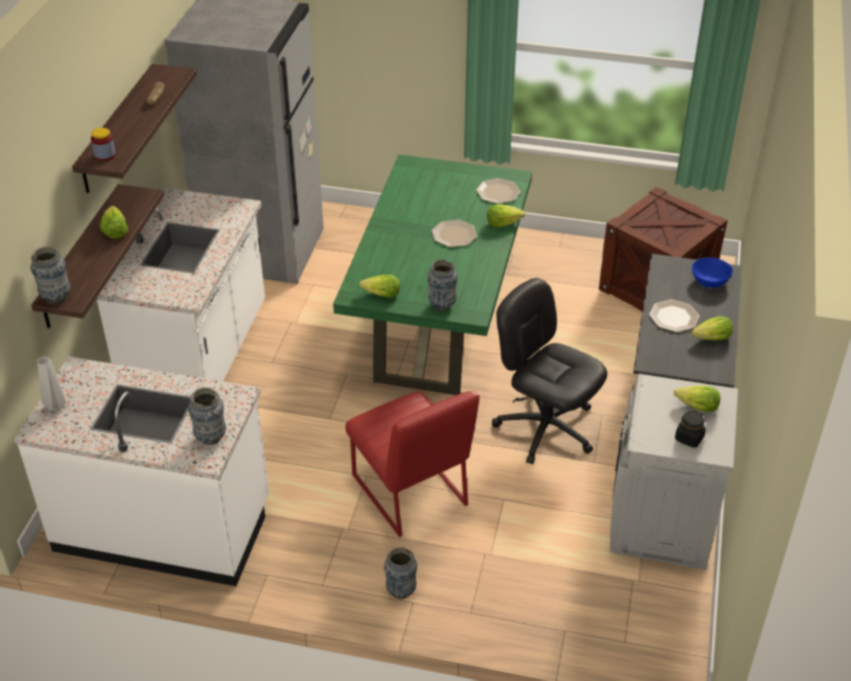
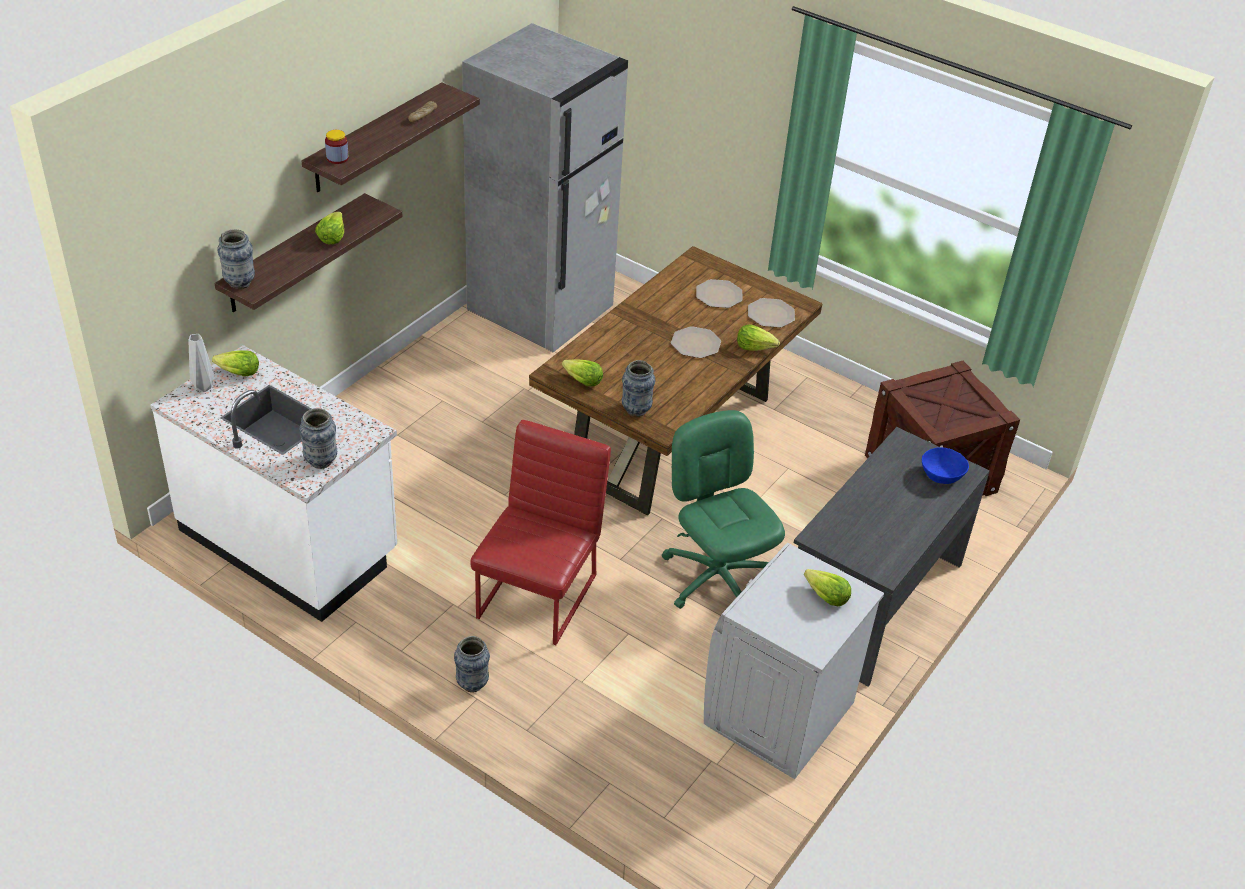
camera: 20 degrees right, 0 degrees up
(199, 356) = (416, 393): white counter -> none
(410, 492) = (539, 593): red chair -> red chair turned 150 degrees counterclockwise
(438, 324) = (671, 437): green dining table -> brown dining table
(545, 427) = (717, 577): black office chair -> green office chair
(673, 317) = (874, 499): plate -> plate (718, 295)
(689, 438) = (795, 624): black jar -> none
(712, 339) = (902, 535): lettuce -> lettuce (238, 373)

